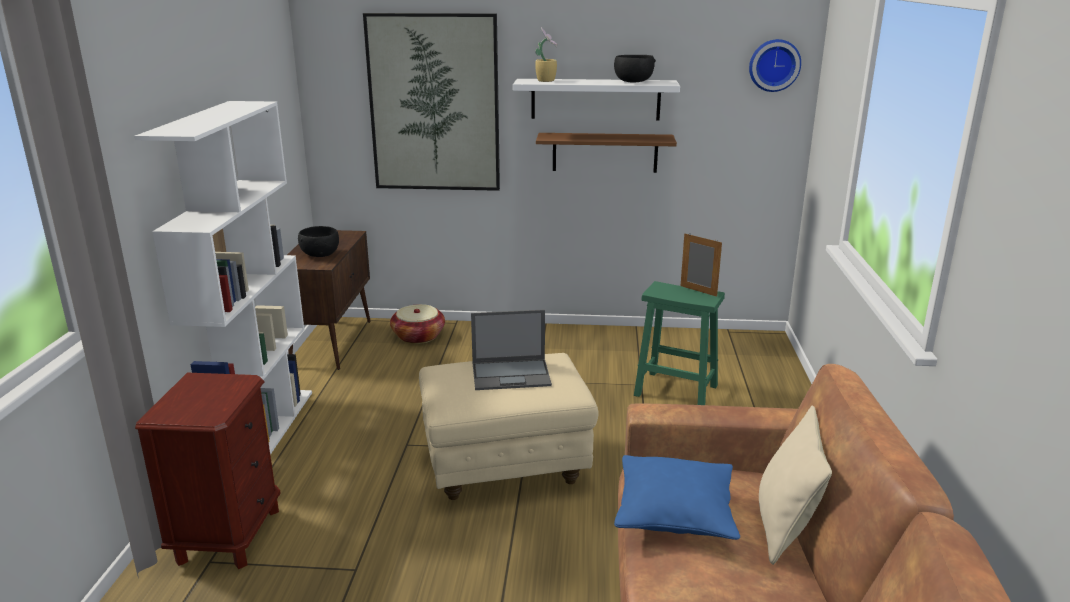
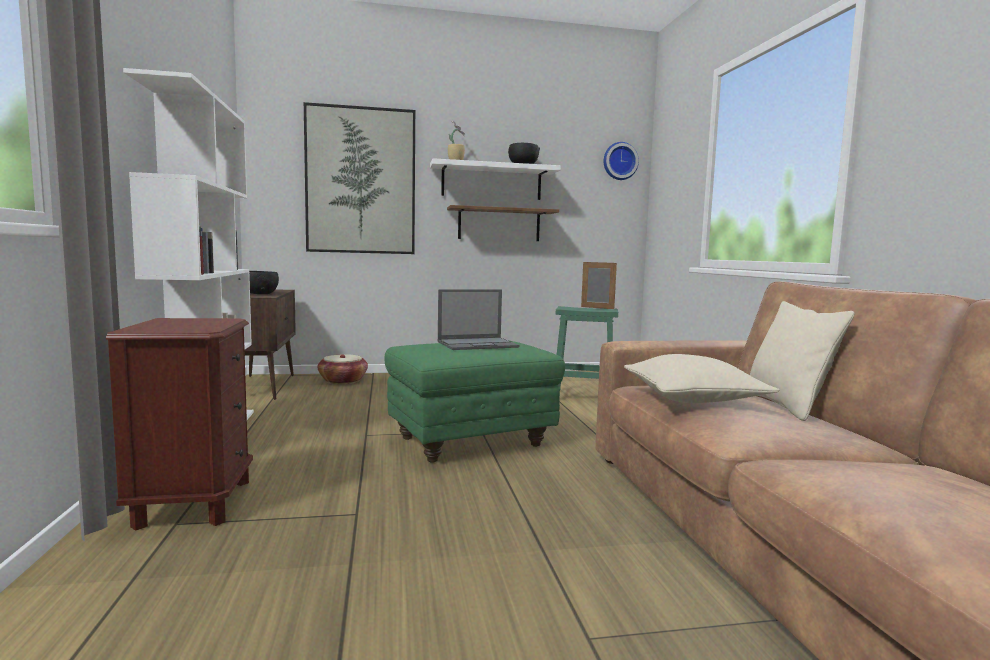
camera: 15 degrees left, 15 degrees down
(506, 468) = (471, 442): beige ottoman -> green ottoman
(675, 512) = (693, 398): blue pillow -> beige pillow

